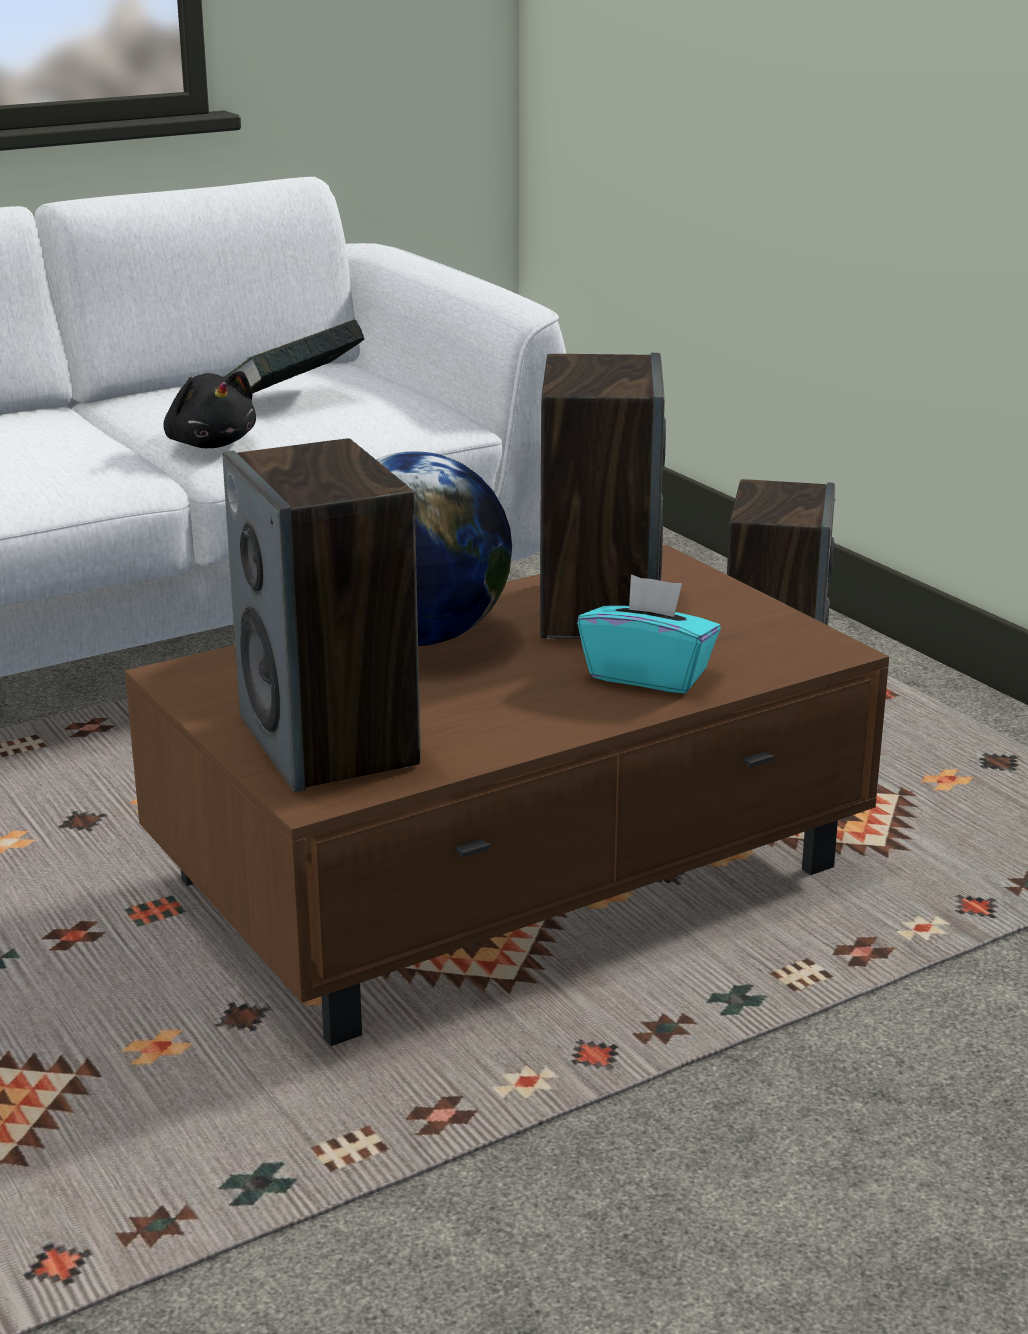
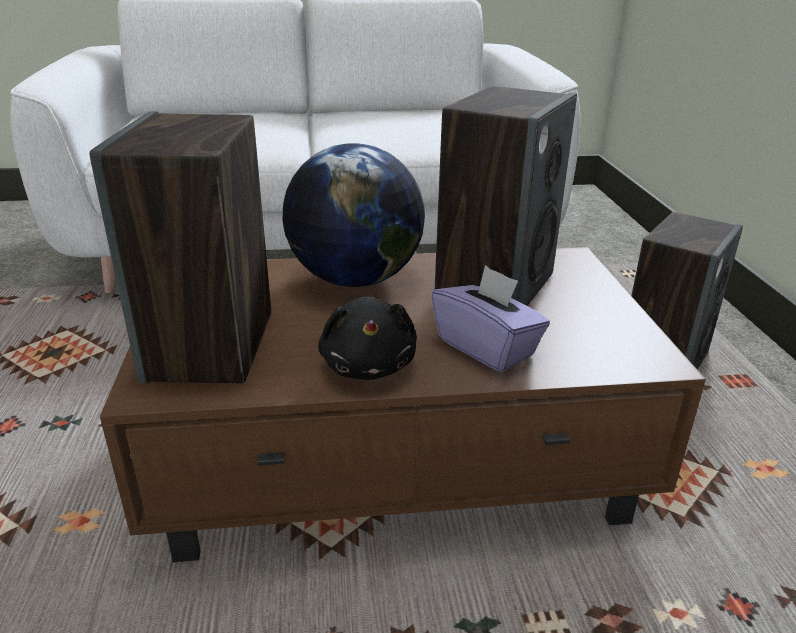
camera: 25 degrees right, 5 degrees up
(210, 444) = (341, 139): black plush toy -> black plush toy (368, 366)
(295, 399) = (412, 122): book -> none
(648, 675) = (487, 347): turquoise tissue box -> purple tissue box

